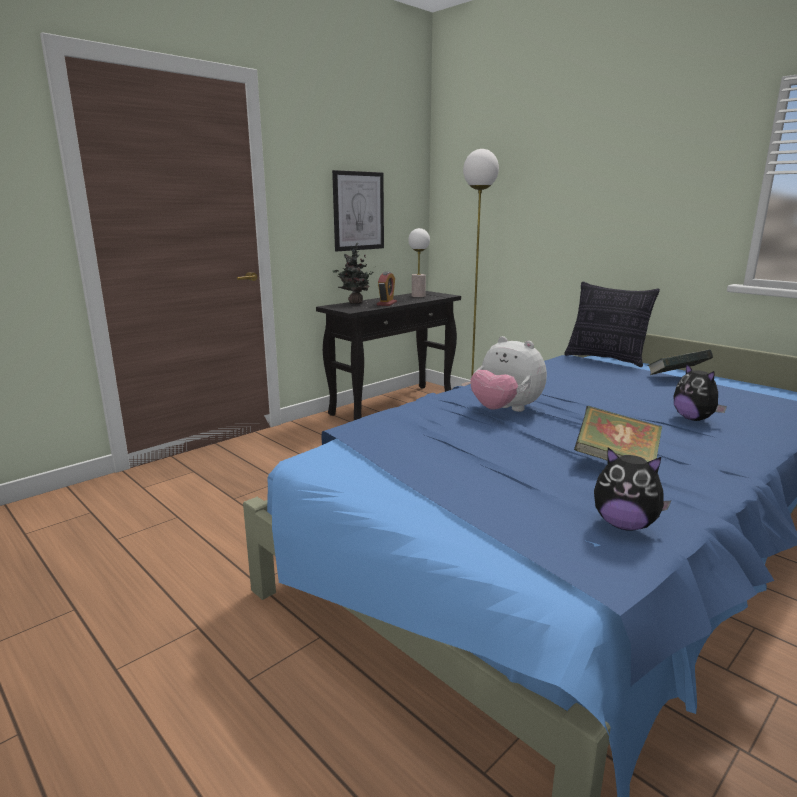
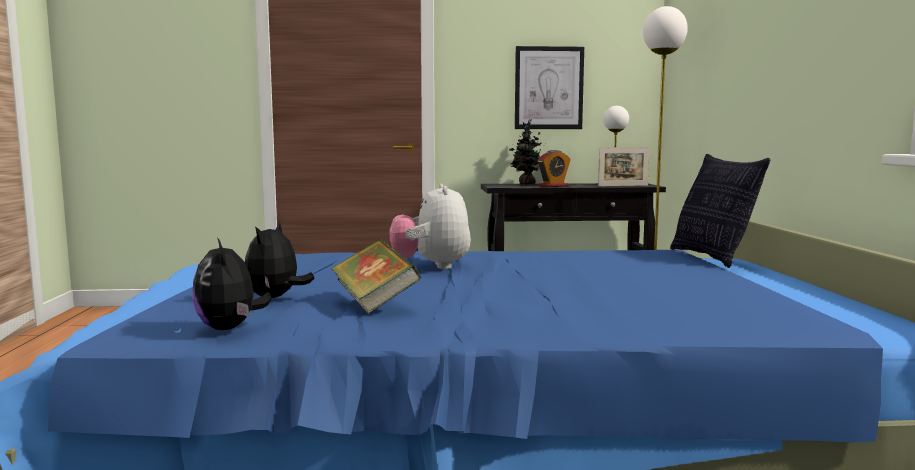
camera: 40 degrees right, 10 degrees down
(432, 297) = (623, 186): none -> picture frame
(676, 378) = (739, 280): book -> none
(694, 419) = (600, 304): plush toy -> plush toy (275, 297)

